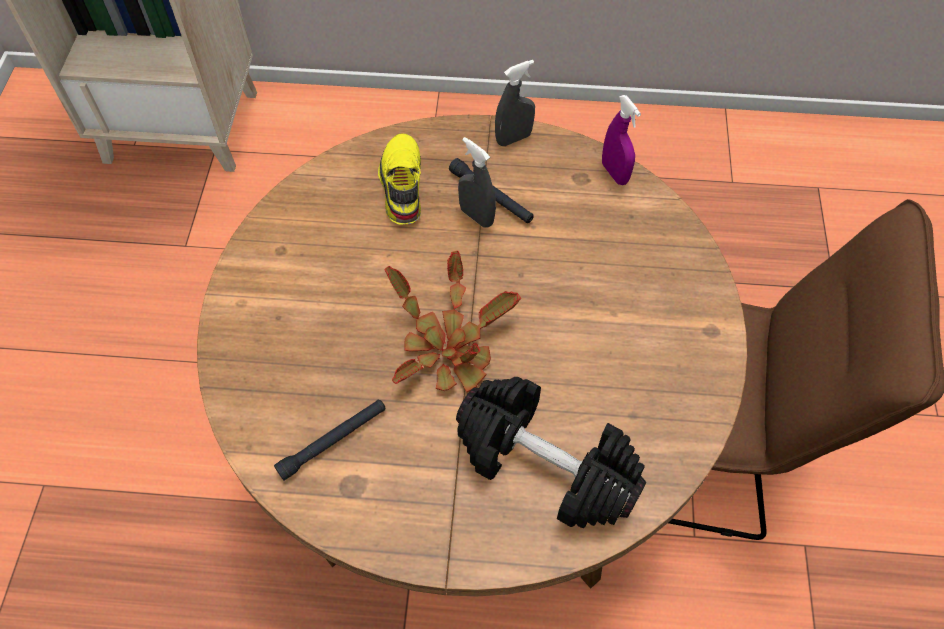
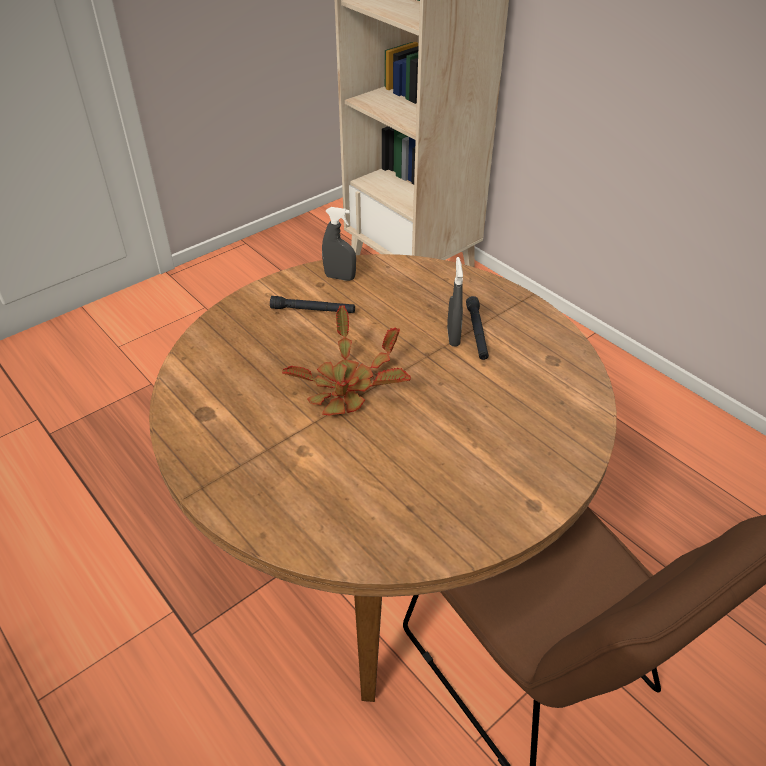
camera: 45 degrees right, 15 degrees down
(333, 441) = (224, 386): black flashlight -> black flashlight (313, 310)
(400, 185) = (428, 295): yellow shoe -> none
(513, 138) = (533, 313): grey spray bottle -> grey spray bottle (340, 277)
(545, 465) = (317, 488): black dumbbell -> none
(614, 173) = (582, 372): purple spray bottle -> none

